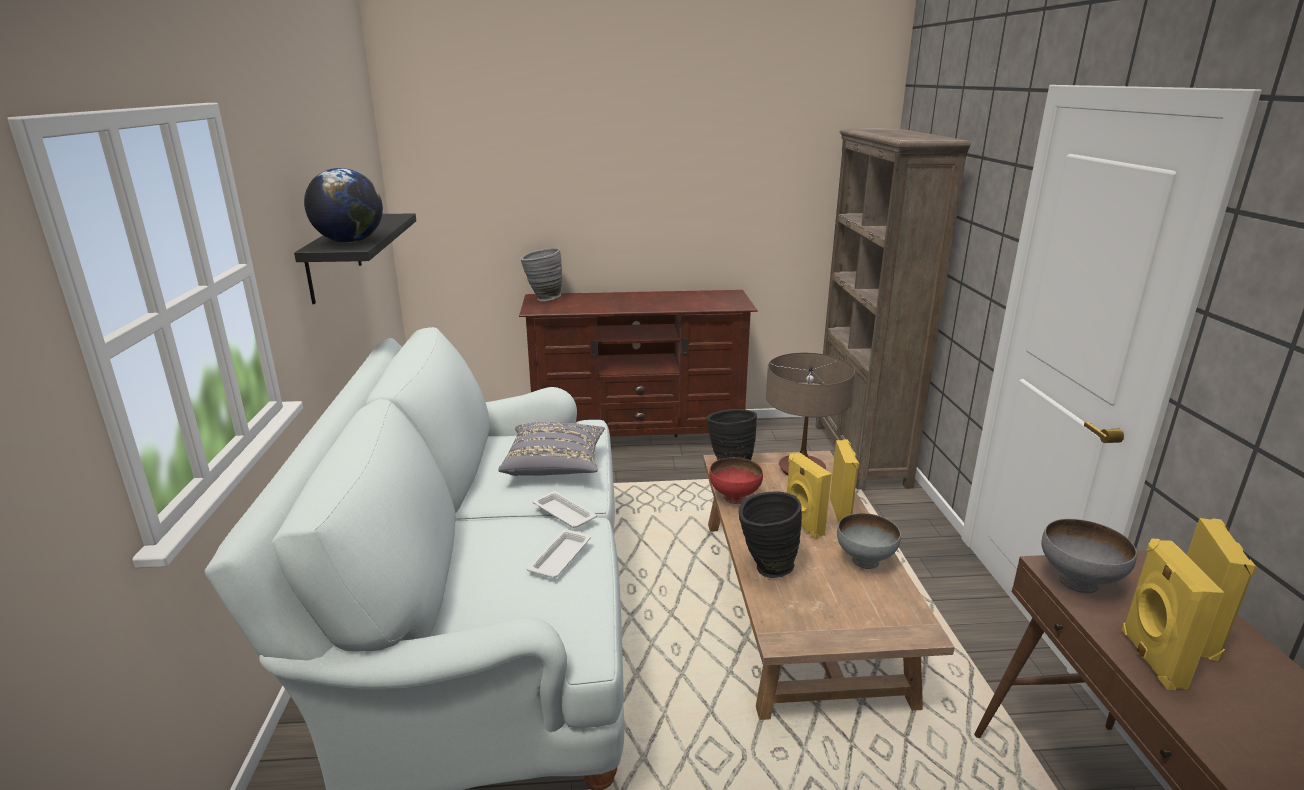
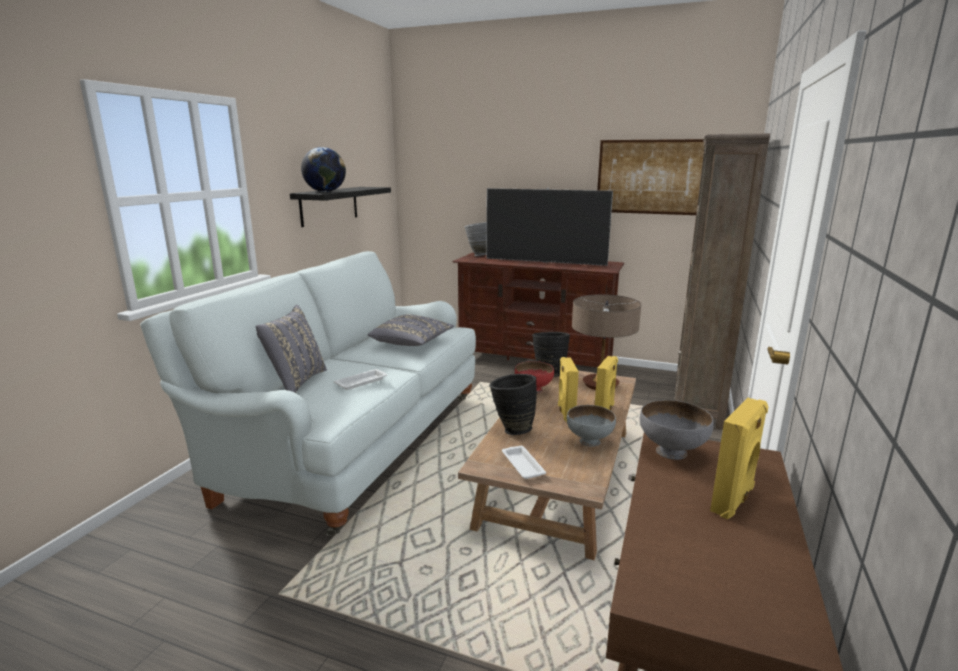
camera: 25 degrees right, 5 degrees down
(457, 584) = (296, 383): none -> grey pillow
(563, 513) = (390, 365): white tray -> white tray (522, 465)
(648, 301) = (545, 262): none -> television
(771, 177) = (650, 177): none -> picture
(1150, 658) = (665, 502): yellow speaker -> none

